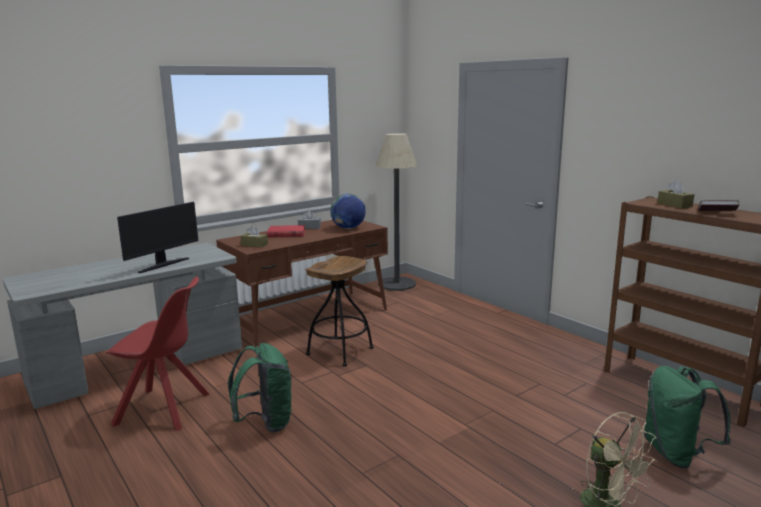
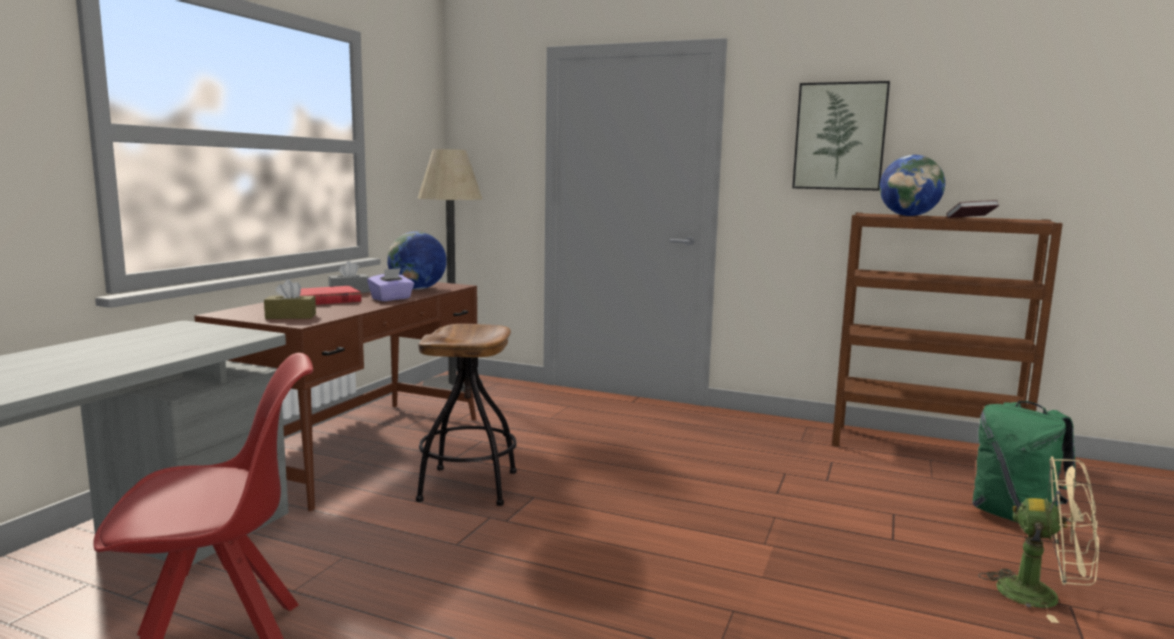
camera: 30 degrees left, 5 degrees down
(163, 265) = (142, 356): monitor -> none
(265, 423) = (465, 624): green backpack -> none
(322, 235) = (391, 299): none -> purple tissue box
(642, 135) = (839, 136): none -> picture
(674, 205) = (908, 216): brown tissue box -> globe

